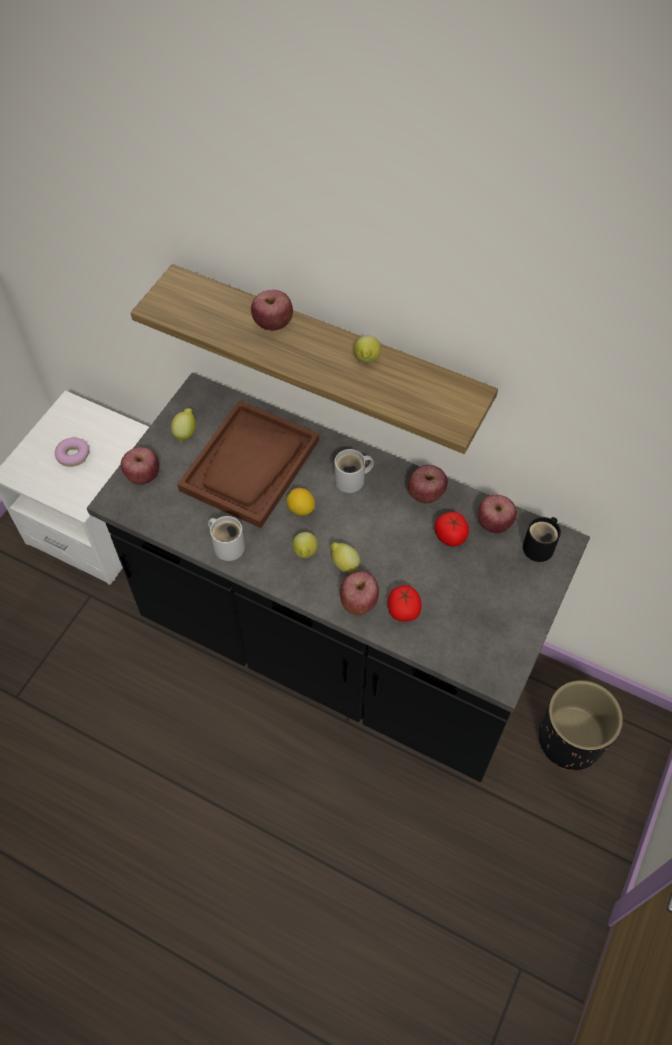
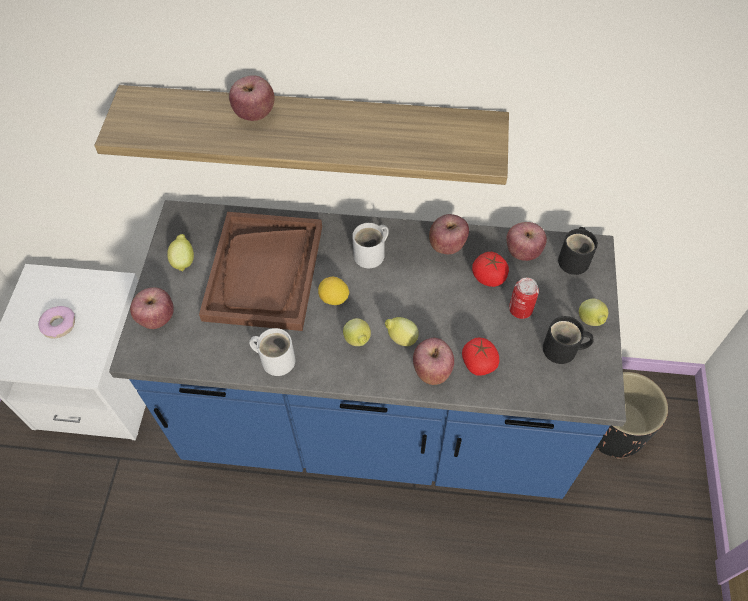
camera: 20 degrees left, 0 degrees up
(336, 648) = (376, 423): black counter -> blue counter
(366, 360) = (368, 122): lemon -> lemon (590, 321)
(465, 575) = (520, 309): none -> can
(487, 625) = (563, 350): none -> black mug

